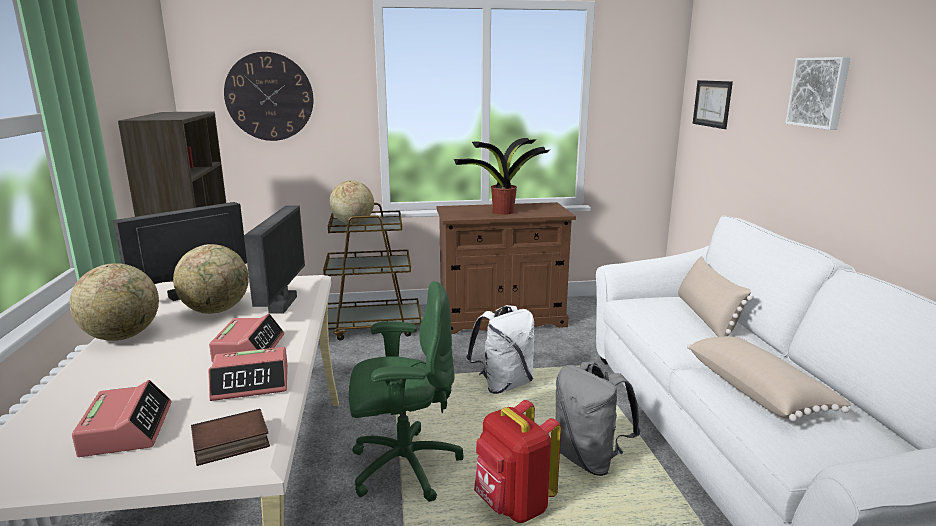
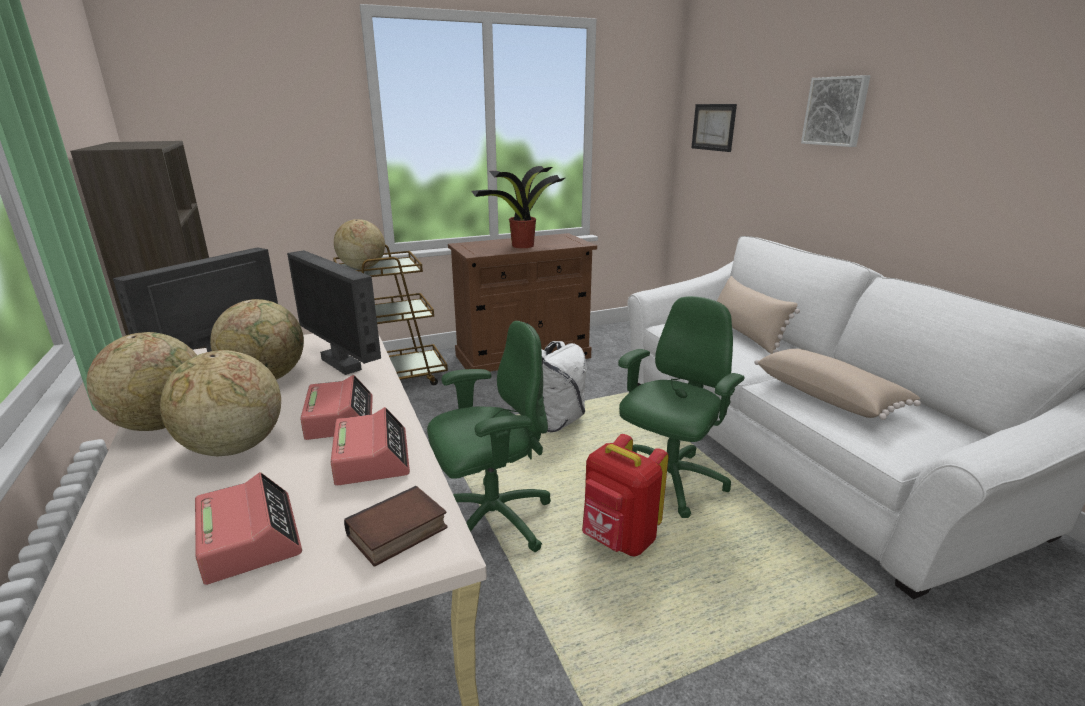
camera: 15 degrees left, 5 degrees up
(158, 361) = (233, 448): none -> globe
(251, 383) = (372, 457): alarm clock -> alarm clock turned 75 degrees counterclockwise
(269, 97) = (242, 123): wall clock -> none
(281, 304) = (343, 364): monitor -> monitor turned 150 degrees clockwise
(589, 459) = (668, 482): grey backpack -> green office chair

